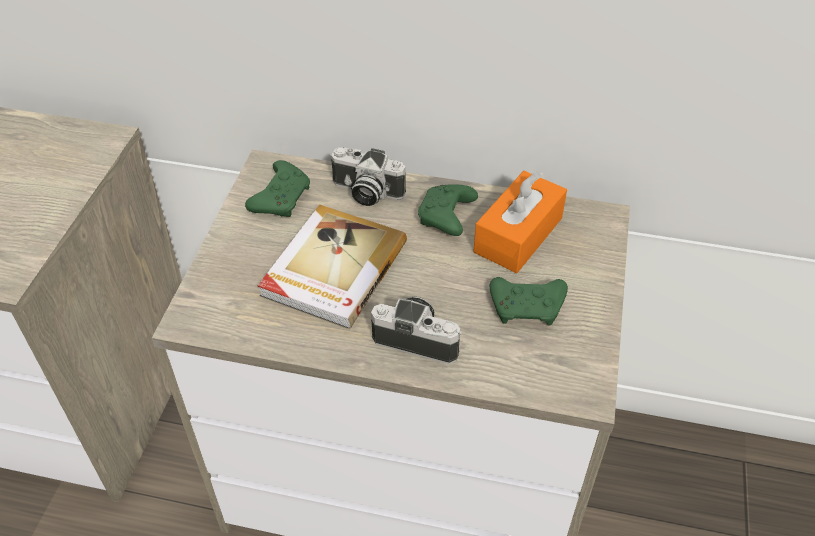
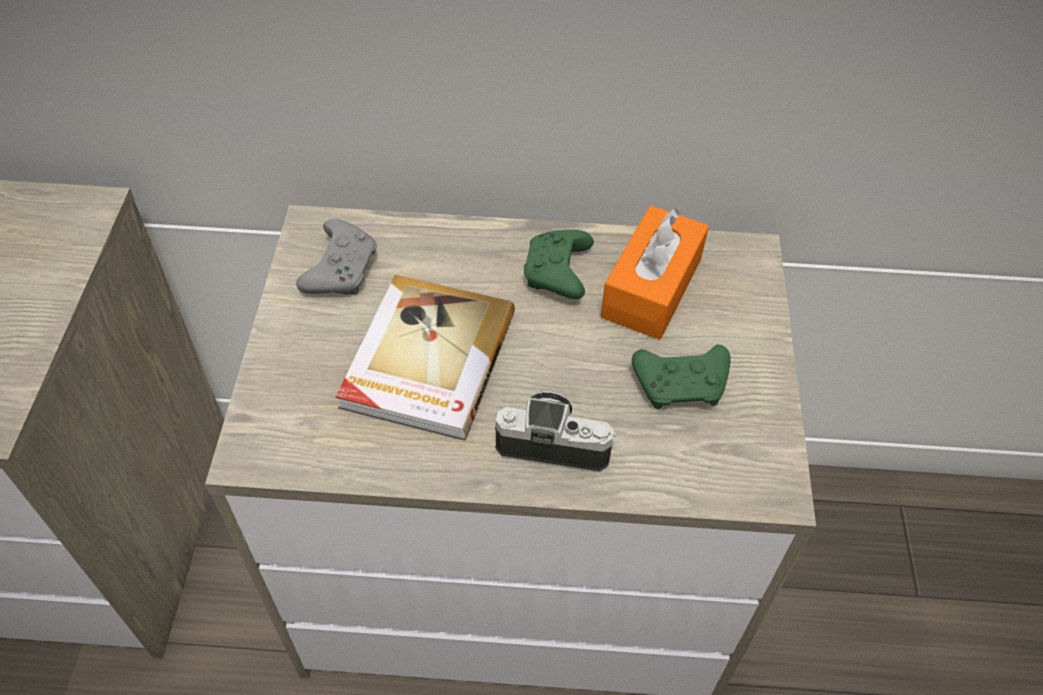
camera: 10 degrees left, 5 degrees up
(281, 198) = (341, 269): green game controller -> grey game controller
(365, 193) = (448, 250): camera -> none

